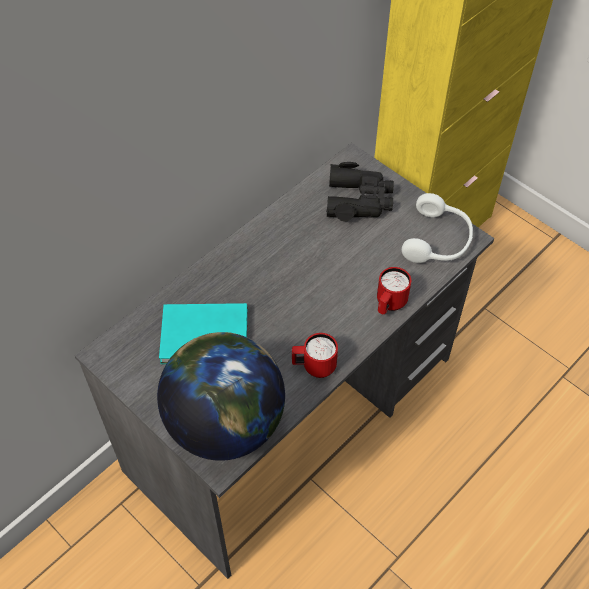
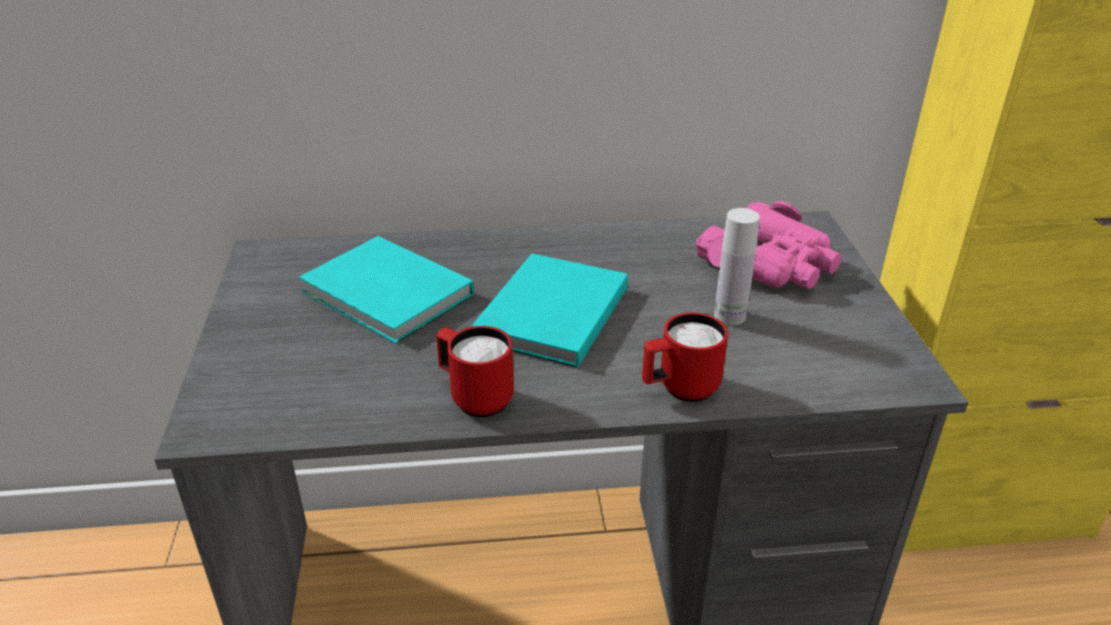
camera: 40 degrees right, 20 degrees down
(225, 423) = (279, 389): globe -> none
(295, 299) = (549, 315): none -> turquoise book
(359, 200) = (771, 264): black binoculars -> pink binoculars
(371, 247) = (729, 316): none -> white bottle
(438, 240) = (854, 358): white headphones -> none

